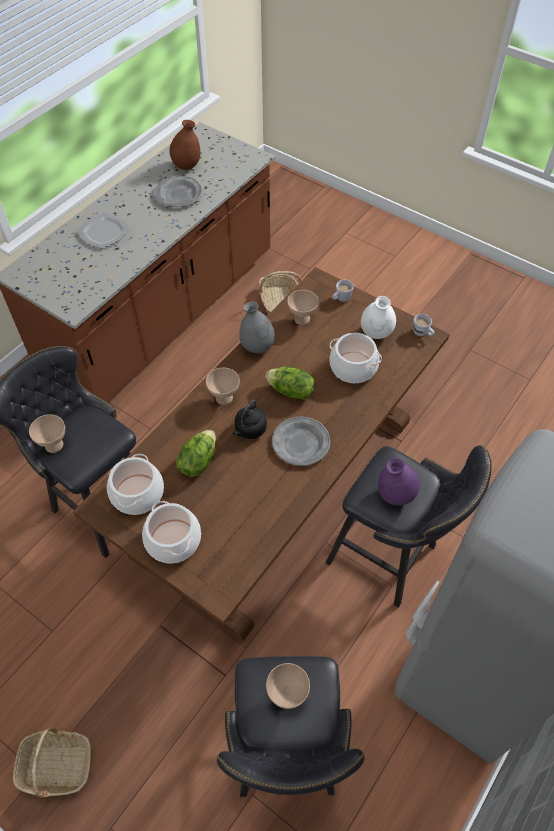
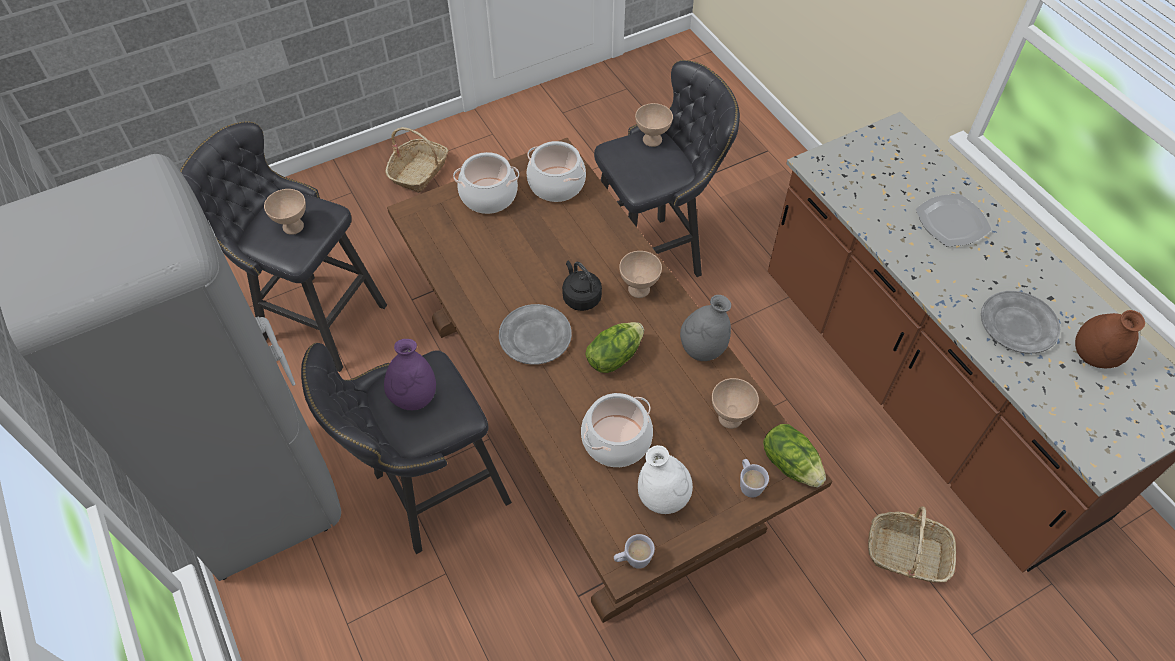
camera: 115 degrees right, 0 degrees up
(197, 461) = (566, 240): lettuce -> lettuce (791, 464)

